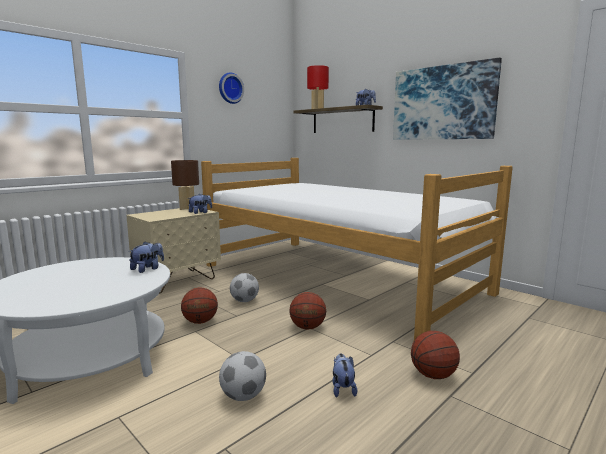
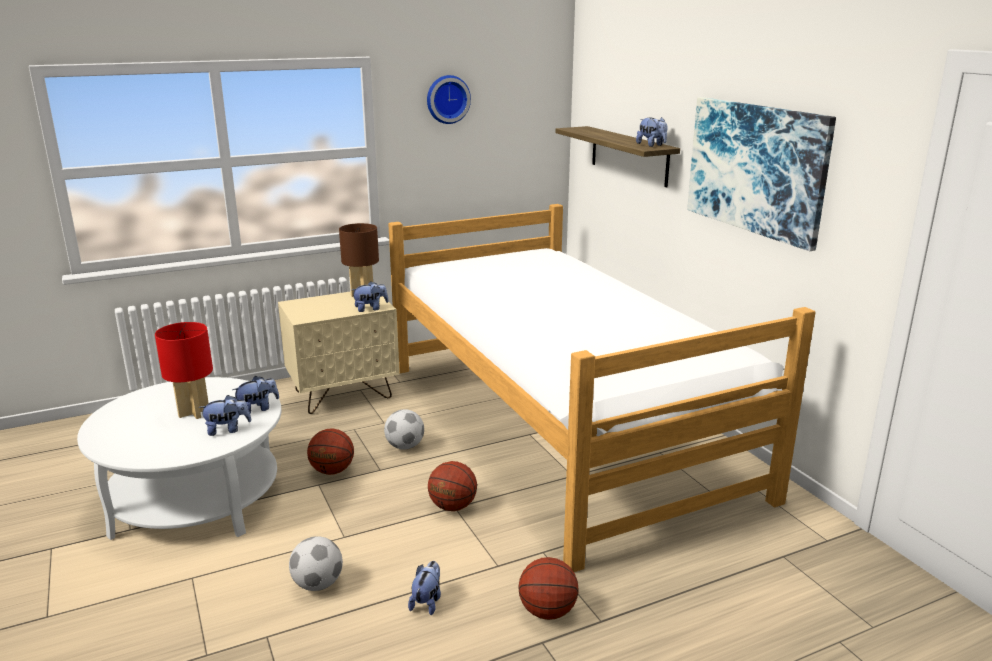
camera: 20 degrees right, 10 degrees up
(130, 282) = (227, 430): none -> plush toy
(317, 109) = (591, 132): red table lamp -> red table lamp (194, 413)

